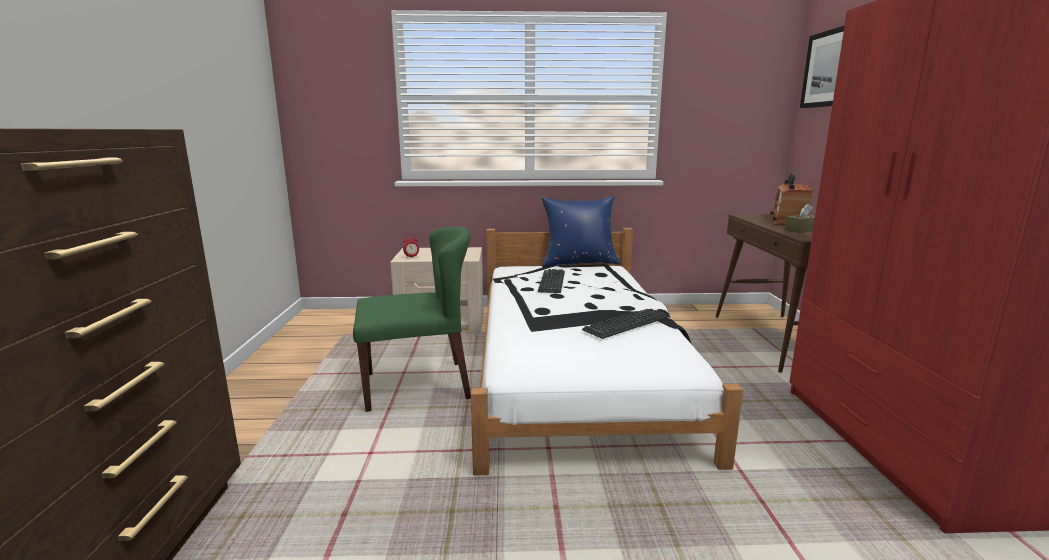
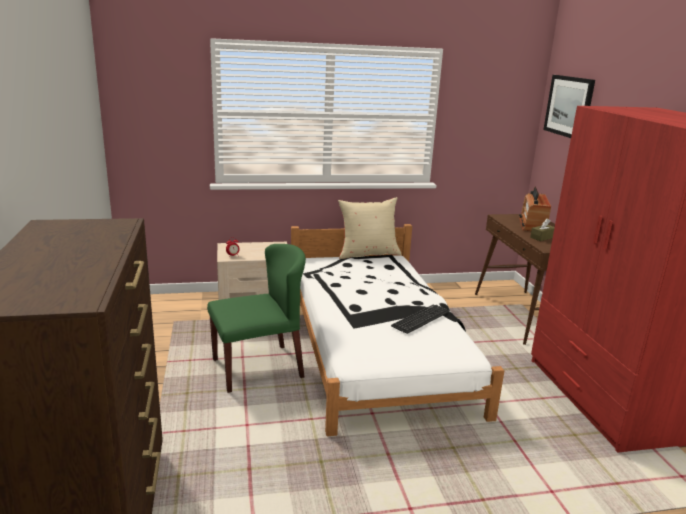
camera: 10 degrees left, 5 degrees up
(552, 281) = (353, 277): keyboard -> none
(578, 263) = (368, 254): blue pillow -> beige pillow

